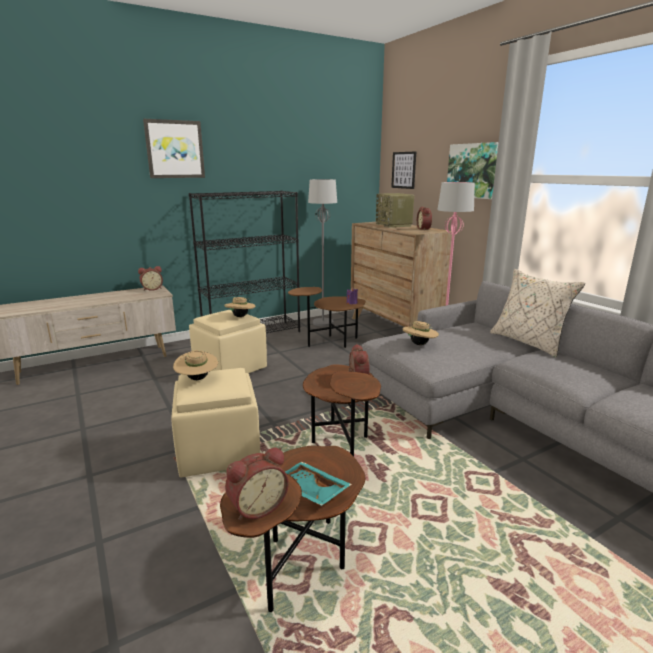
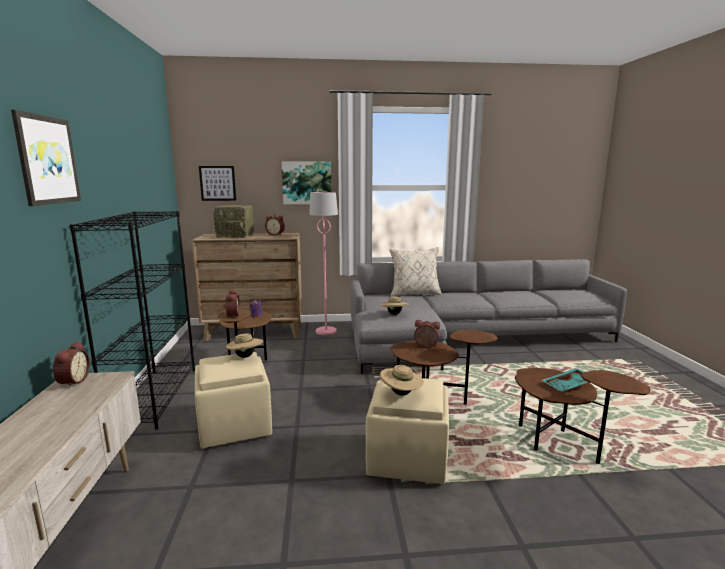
camera: 65 degrees left, 5 degrees down
(257, 506) = (624, 382): alarm clock -> alarm clock (232, 315)
(322, 322) = (190, 355): grey floor lamp -> none

